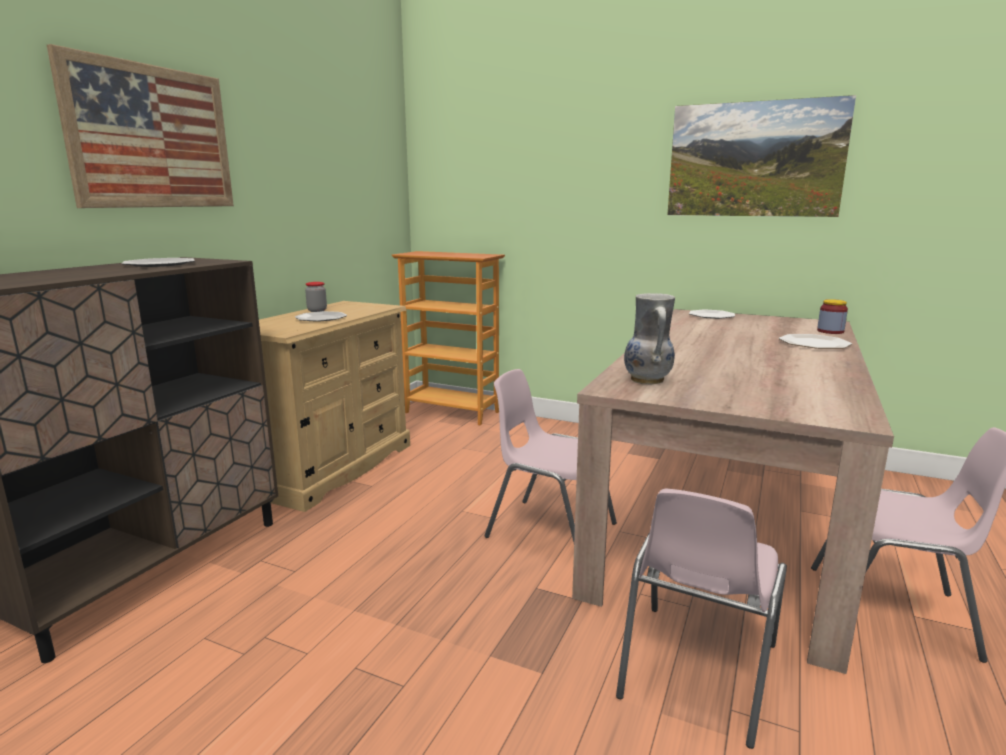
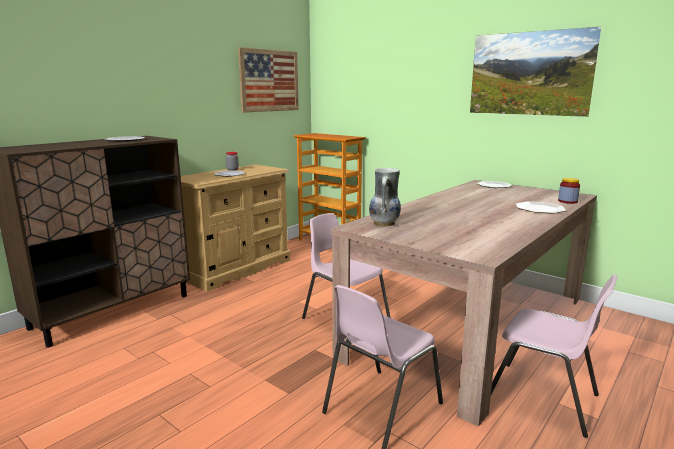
camera: 15 degrees right, 0 degrees up
(152, 137) = (131, 67): picture -> picture (269, 80)

